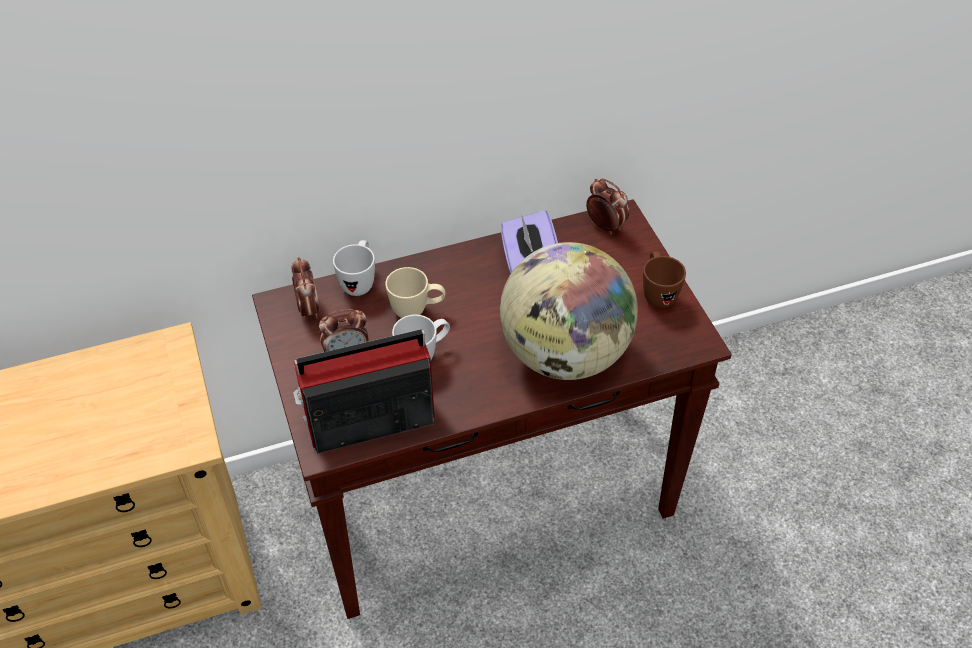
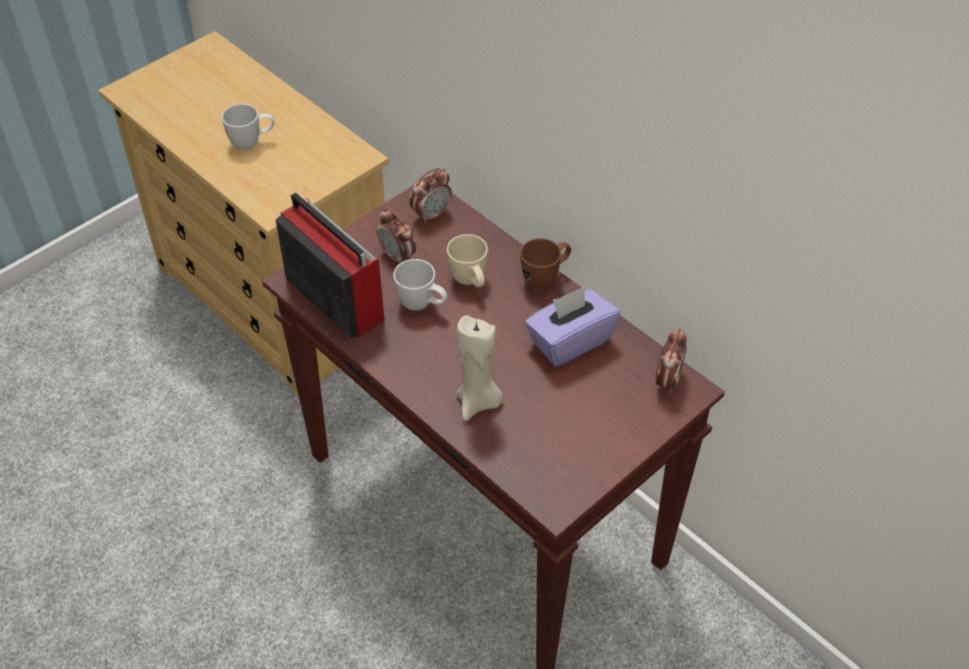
camera: 65 degrees right, 0 degrees up
(359, 282) = (481, 233): white mug -> white mug (252, 142)
(564, 354) = (478, 402): globe -> beige candle
(657, 293) = (600, 450): brown mug -> brown mug (545, 277)

